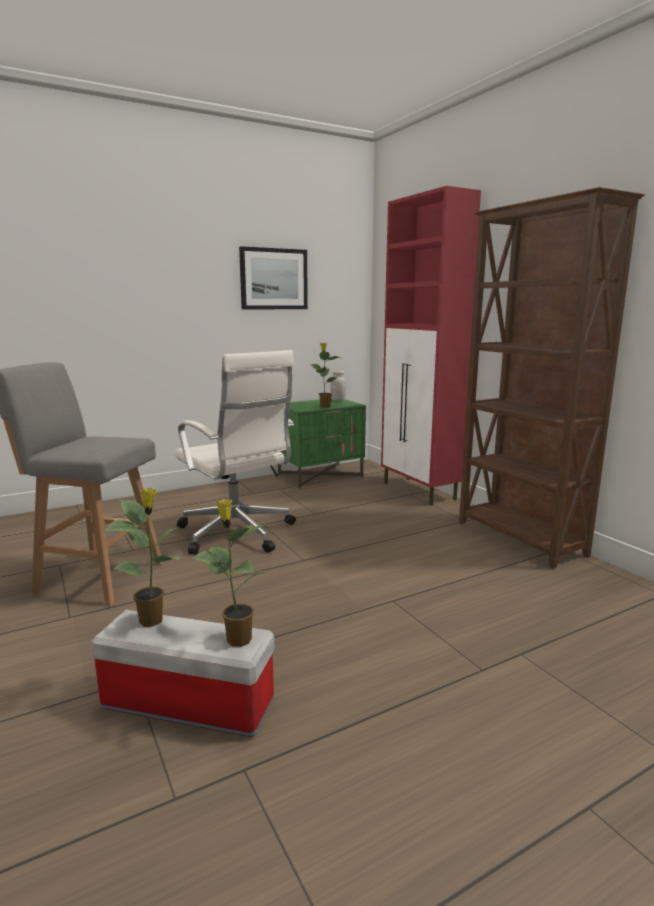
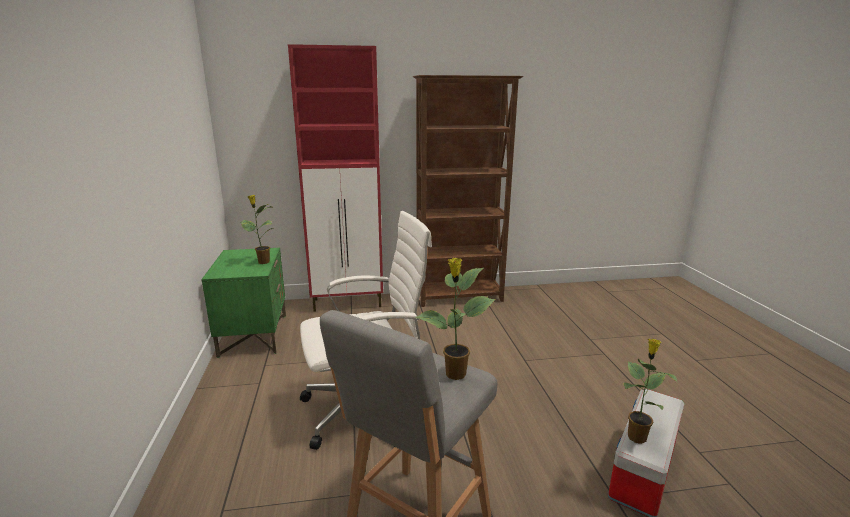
camera: 70 degrees left, 5 degrees up
(237, 639) = (658, 401): potted plant -> potted plant (455, 374)
(274, 279) = (172, 127): picture -> none
(338, 400) = (236, 252): white jar -> none

